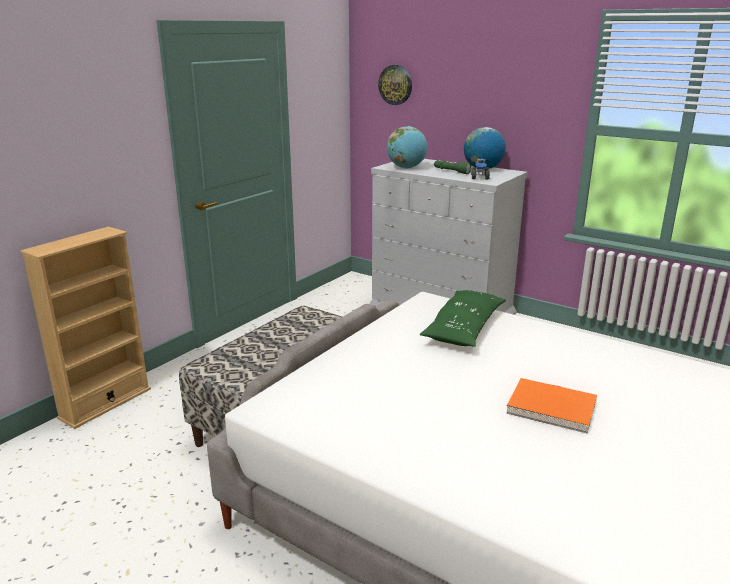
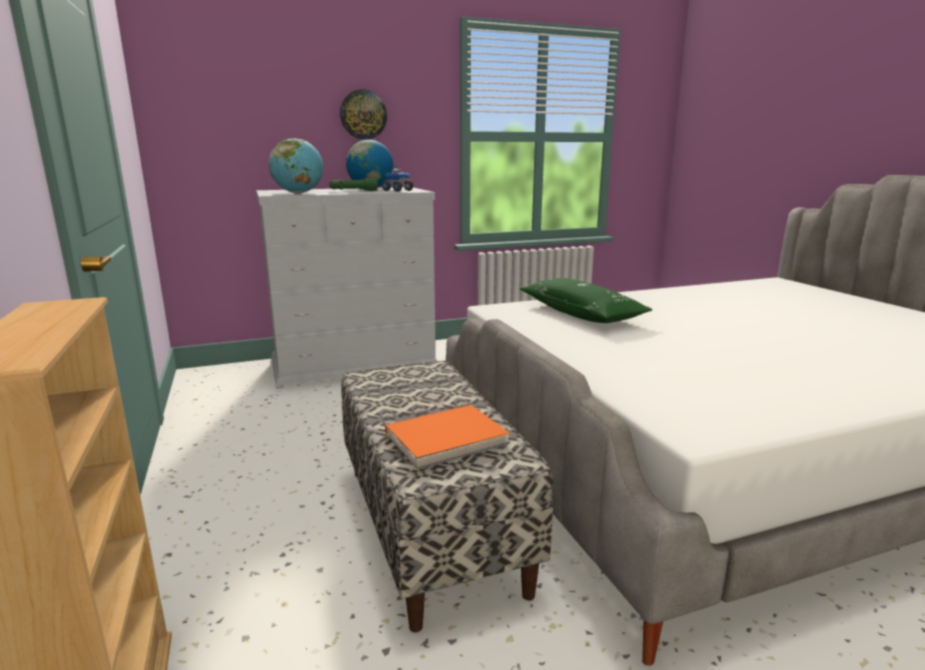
camera: 55 degrees left, 5 degrees down
(395, 85) = (217, 96): wall clock -> wall clock (363, 114)
(551, 408) = (766, 327): orange book -> orange book (446, 440)

